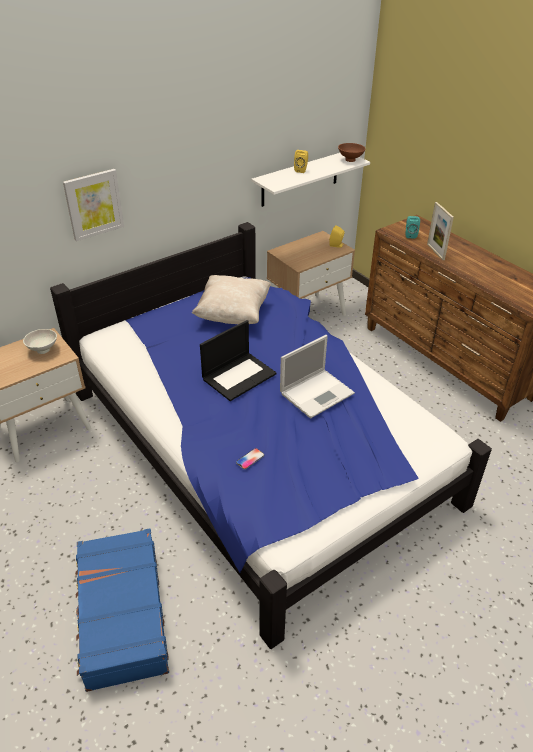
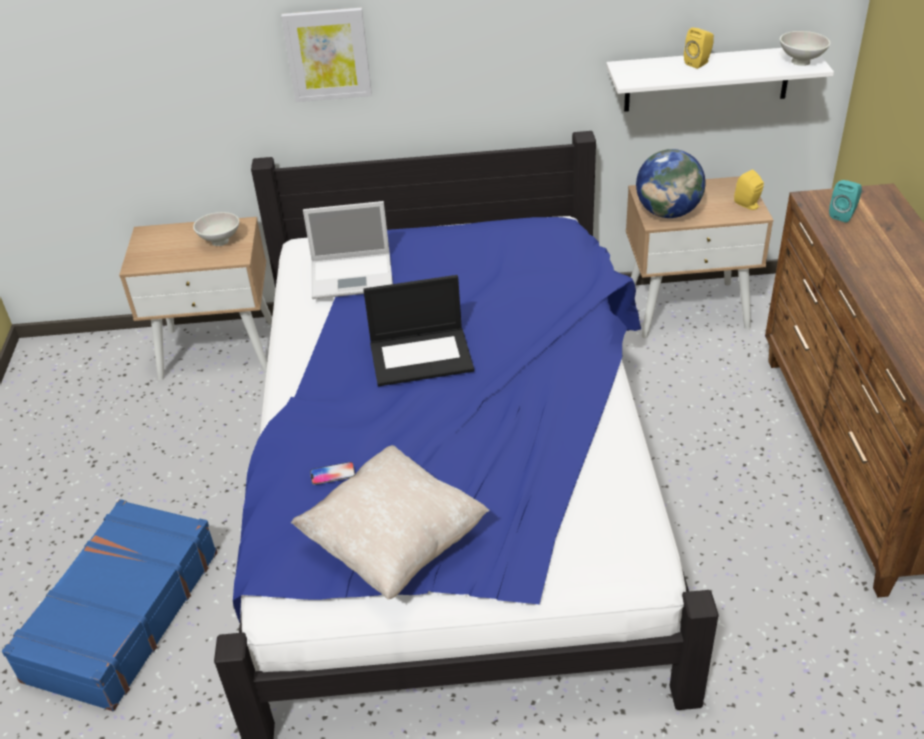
camera: 35 degrees right, 0 degrees up
(233, 314) = (496, 266): beige pillow -> beige pillow (394, 544)
(301, 259) = (668, 212): none -> globe
(317, 392) = (506, 419): laptop -> laptop (354, 276)
(350, 159) = (801, 61): brown bowl -> white bowl
(435, 252) = (860, 254): picture frame -> none

